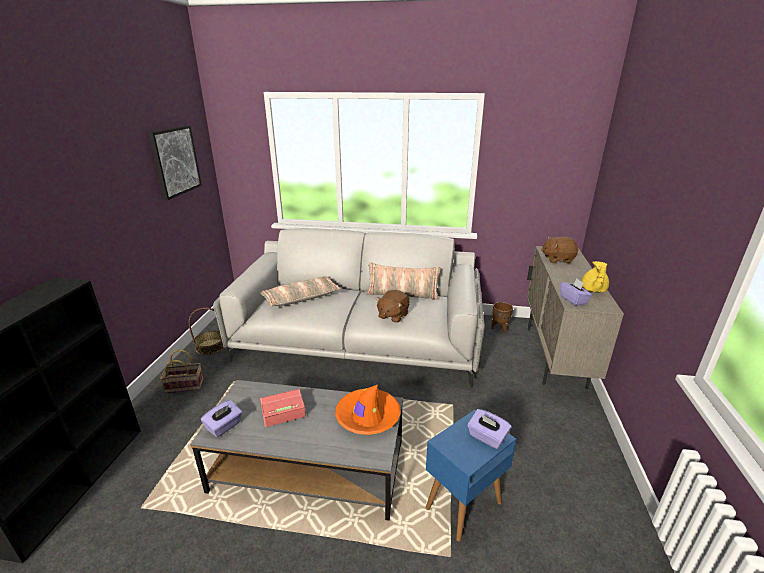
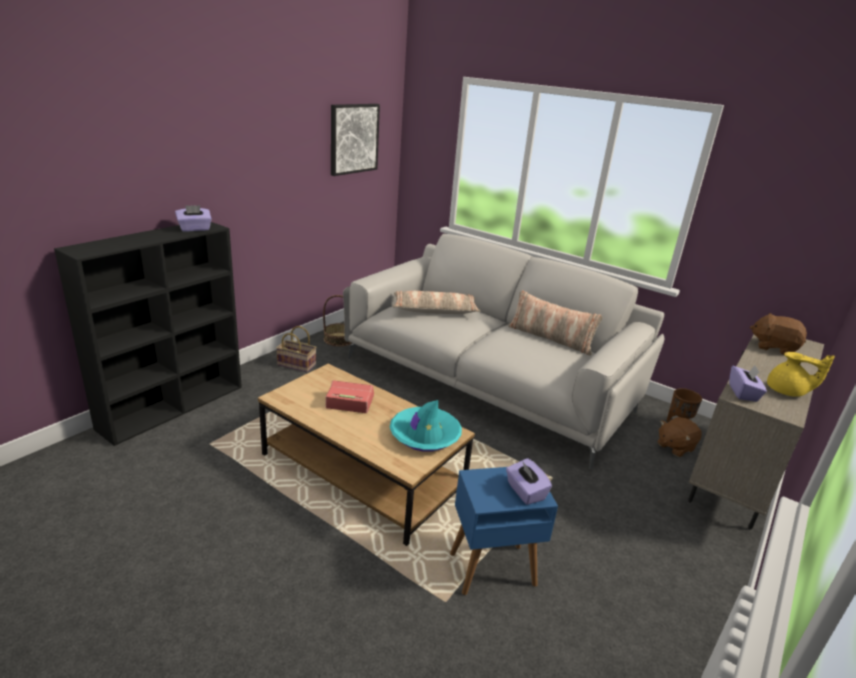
camera: 25 degrees right, 0 degrees up
(224, 426) = (292, 395): purple tissue box -> purple tissue box (195, 229)
(309, 467) = (362, 471): grey coffee table -> brown coffee table
(367, 417) = (424, 435): orange hat -> turquoise hat
(392, 315) = (520, 354): brown plush toy -> brown plush toy (675, 447)
(593, 290) = (787, 392): yellow teapot -> yellow teapot turned 105 degrees counterclockwise

